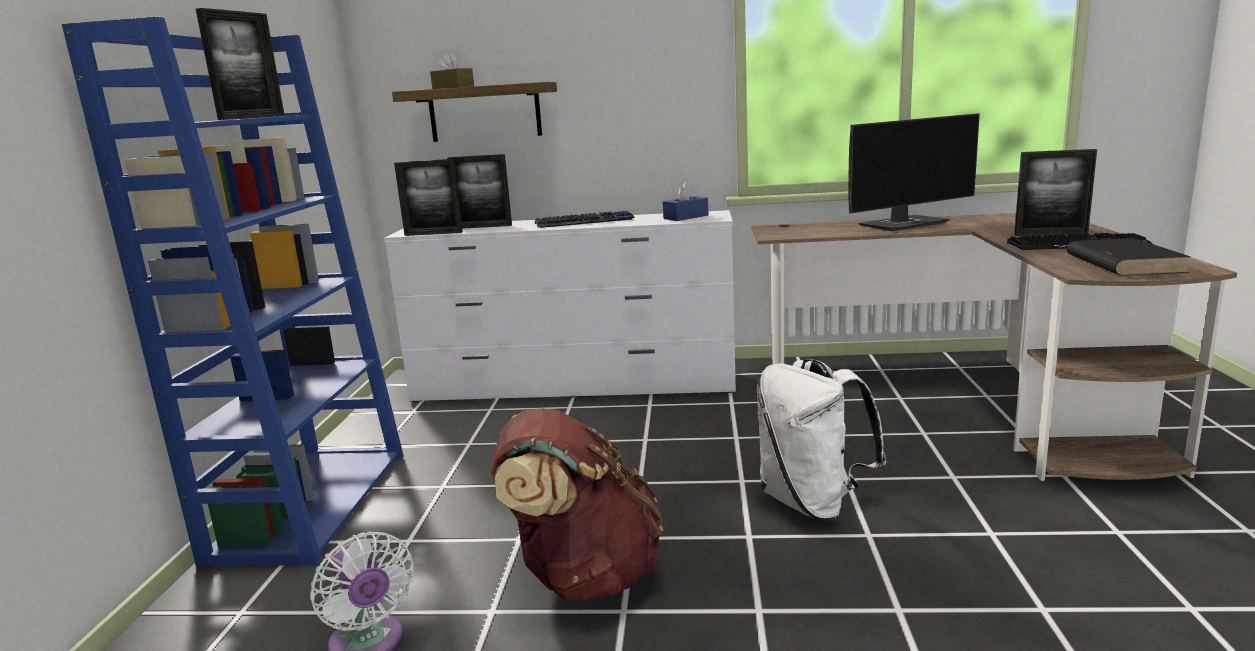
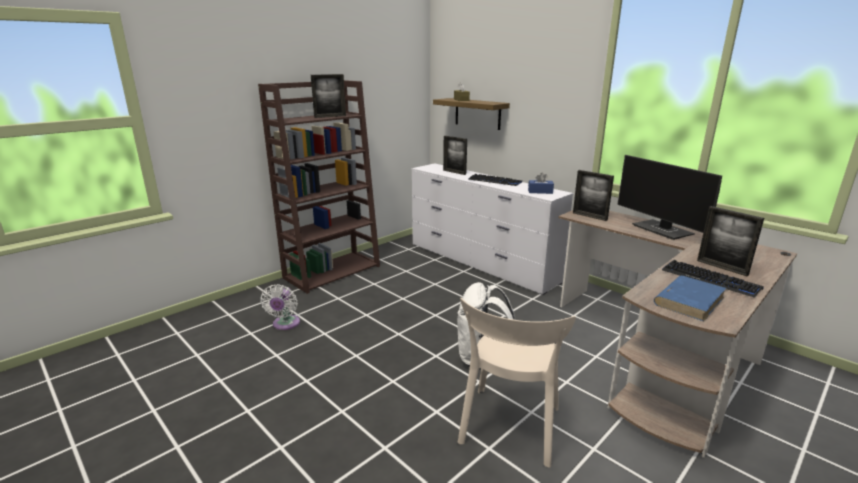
camera: 40 degrees right, 5 degrees up
(311, 503) = (332, 271): blue bookcase -> brown bookcase
(433, 233) = (429, 171): picture frame -> picture frame (589, 216)
(582, 576) = (363, 337): brown backpack -> none
(904, 224) = (663, 230): monitor -> monitor turned 45 degrees clockwise
(1013, 569) = (509, 429): none -> beige chair
(1123, 263) = (689, 300): black book -> blue book

